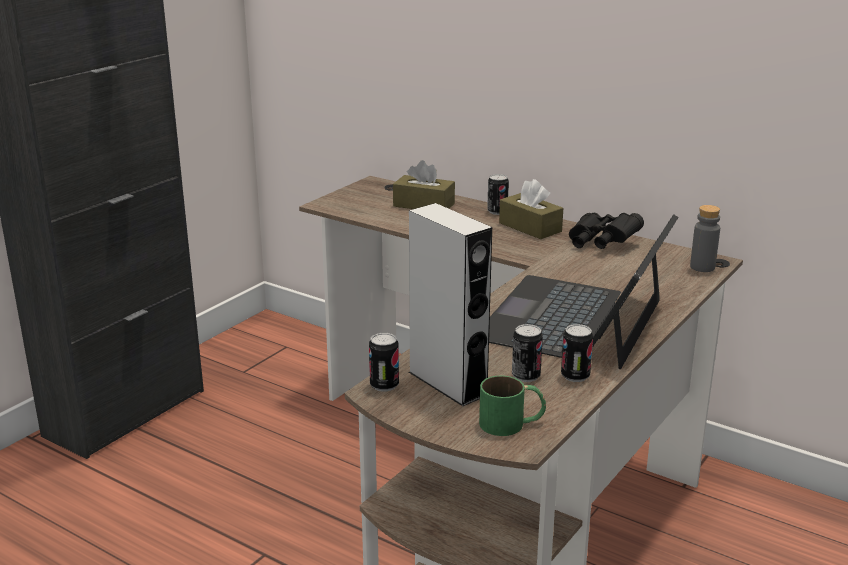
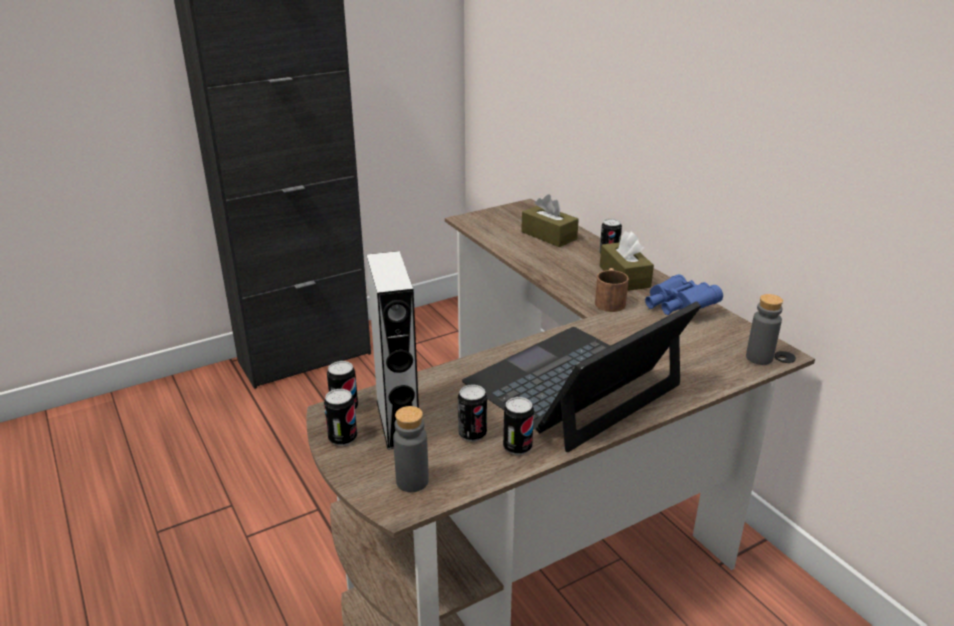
camera: 25 degrees right, 5 degrees up
(410, 408) = (343, 438): none -> can
(512, 423) = (412, 481): green mug -> grey bottle
(536, 248) = (609, 300): none -> brown mug
(600, 243) = (677, 308): black binoculars -> blue binoculars

